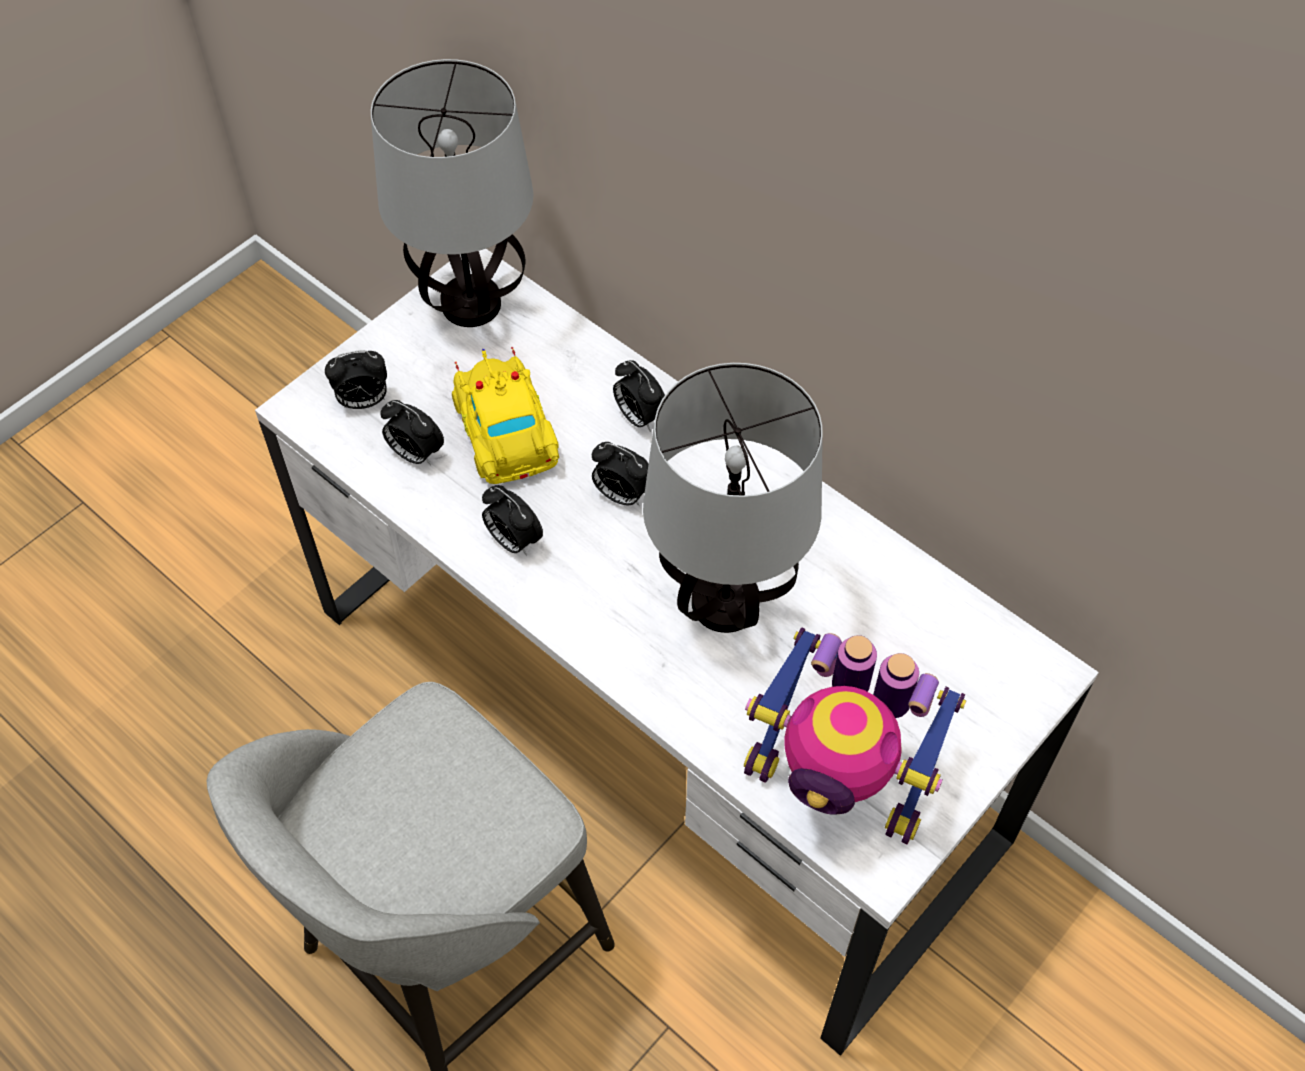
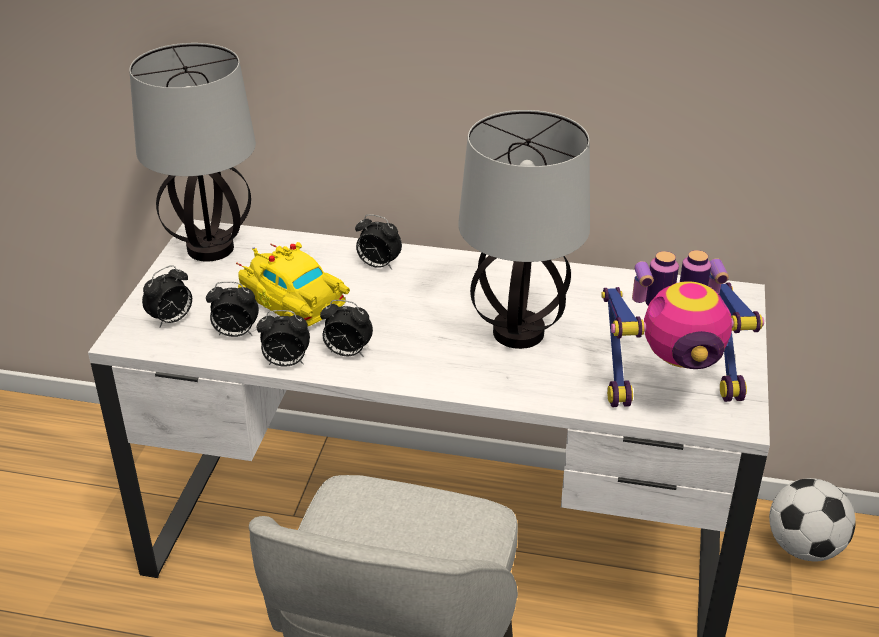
camera: 30 degrees left, 20 degrees down
(621, 495) = (401, 305): alarm clock -> alarm clock (285, 363)
(1071, 958) = (804, 547): none -> football

